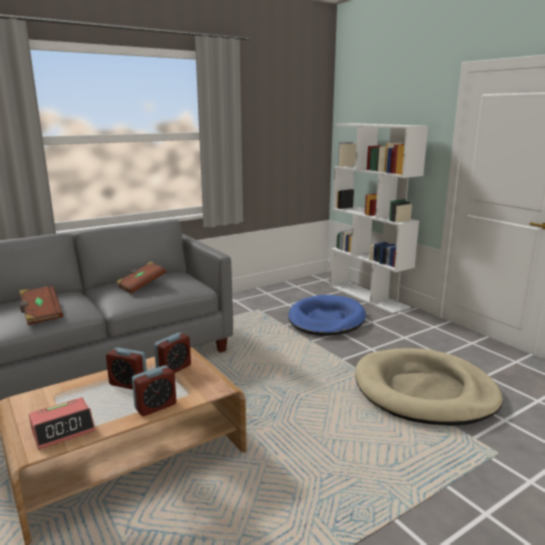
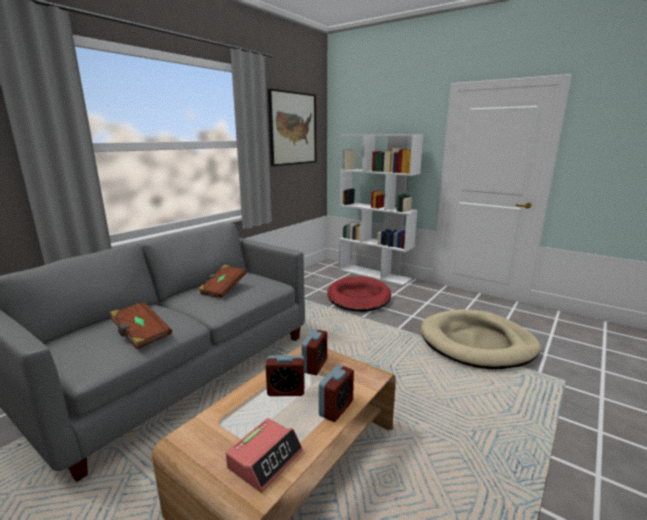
camera: 20 degrees left, 0 degrees up
(280, 117) = (293, 129): none -> picture
(326, 319) = (358, 297): blue dog bed -> red dog bed

